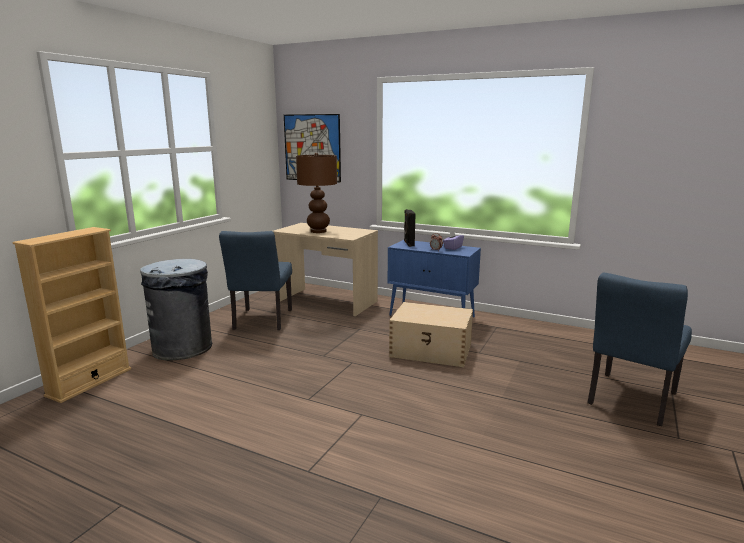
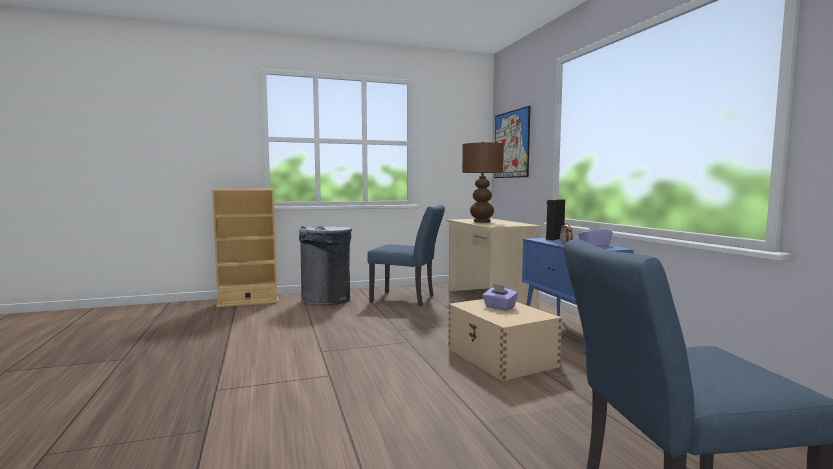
camera: 45 degrees right, 10 degrees down
(261, 321) = (407, 299): blue chair -> blue chair turned 120 degrees counterclockwise
(426, 312) = (499, 307): none -> purple tissue box

